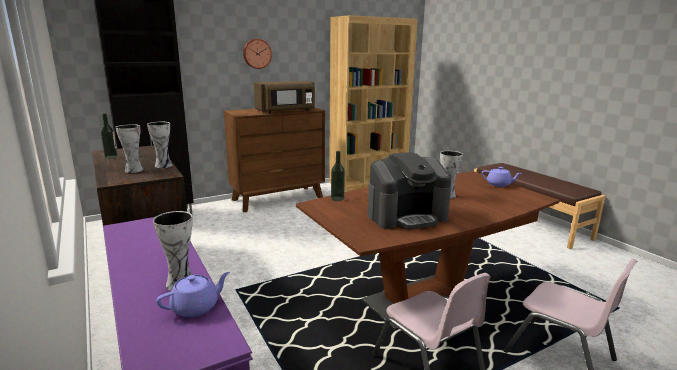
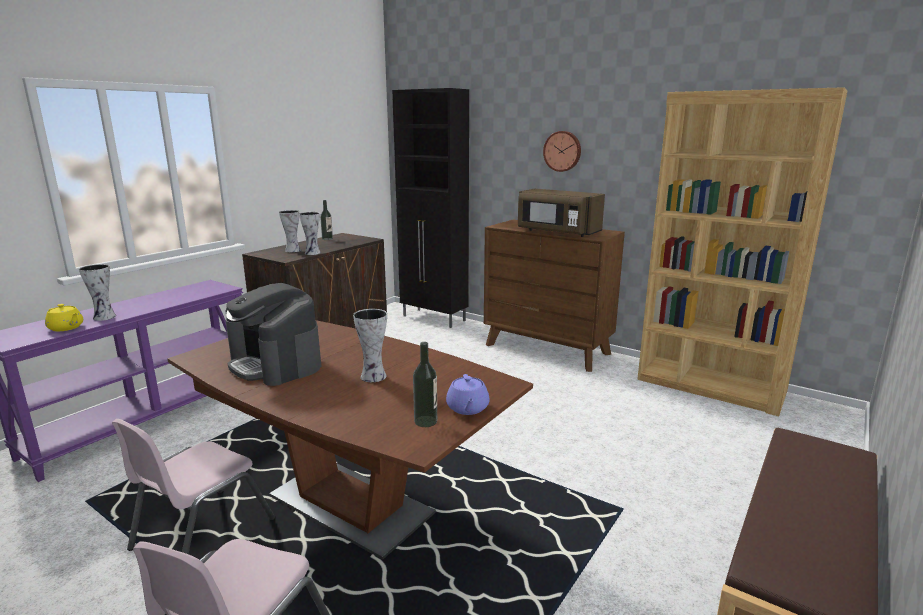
camera: 65 degrees right, 0 degrees up
(196, 307) = (66, 328): purple teapot -> yellow teapot
(337, 198) = (318, 327): bottle -> bottle (425, 421)

